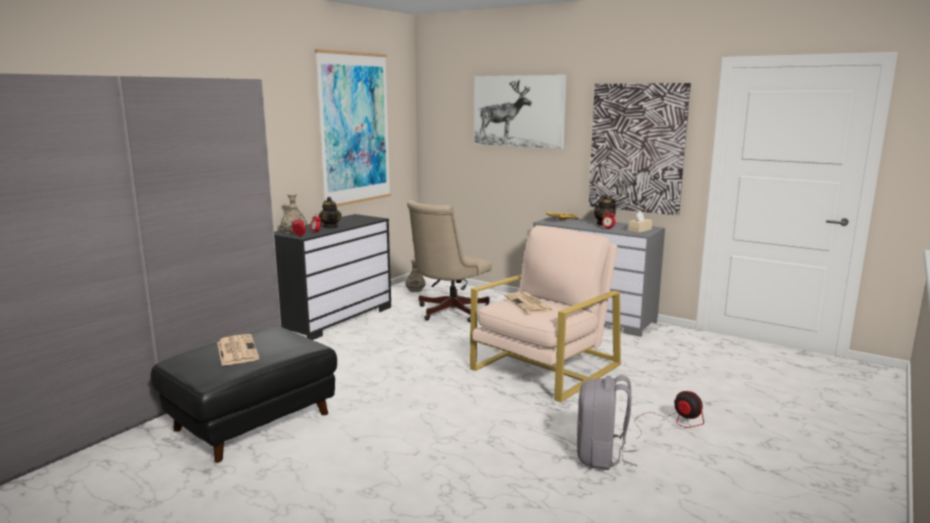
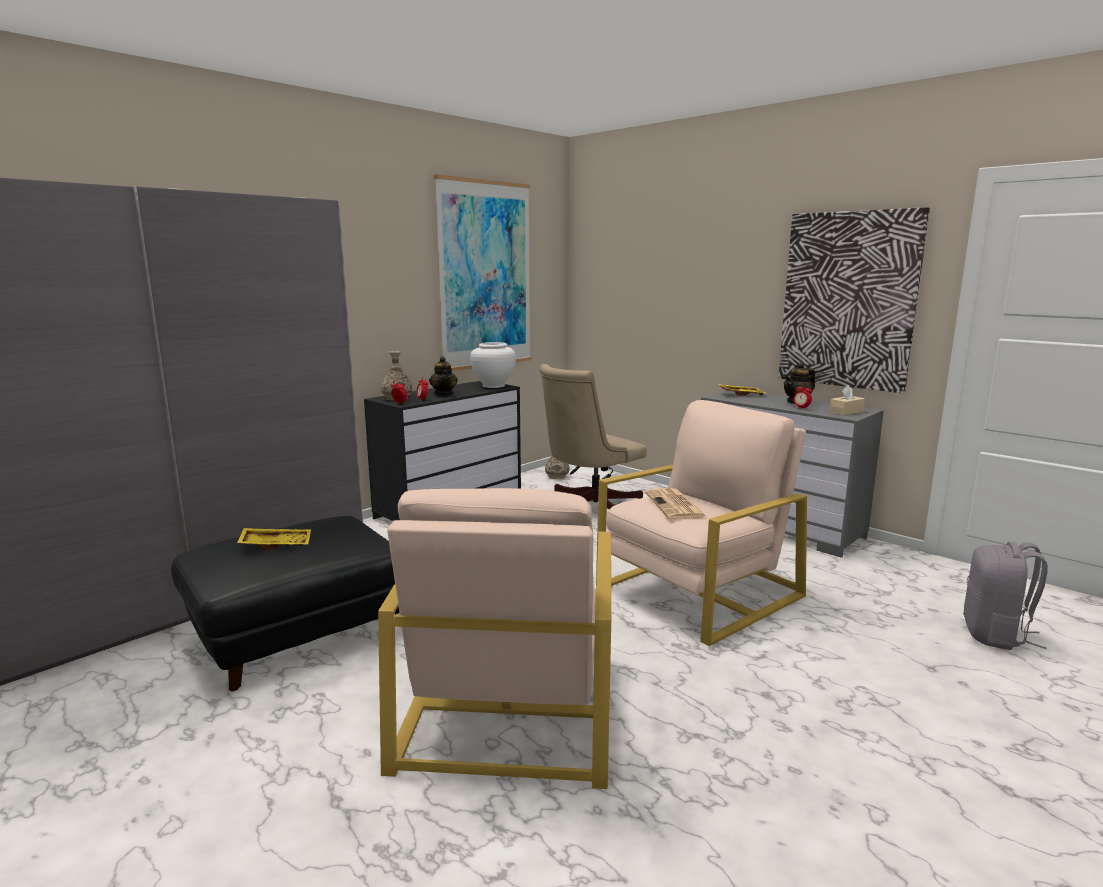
camera: 10 degrees right, 0 degrees up
(236, 350) = (276, 544): newspaper -> yellow tray
(367, 218) = (493, 385): none -> white vase
(431, 452) = (509, 707): none -> beige armchair
(518, 111) = (692, 254): picture -> none
(601, 456) = (753, 740): grey backpack -> grey backpack (995, 635)
(671, 423) = (870, 695): fan -> none

